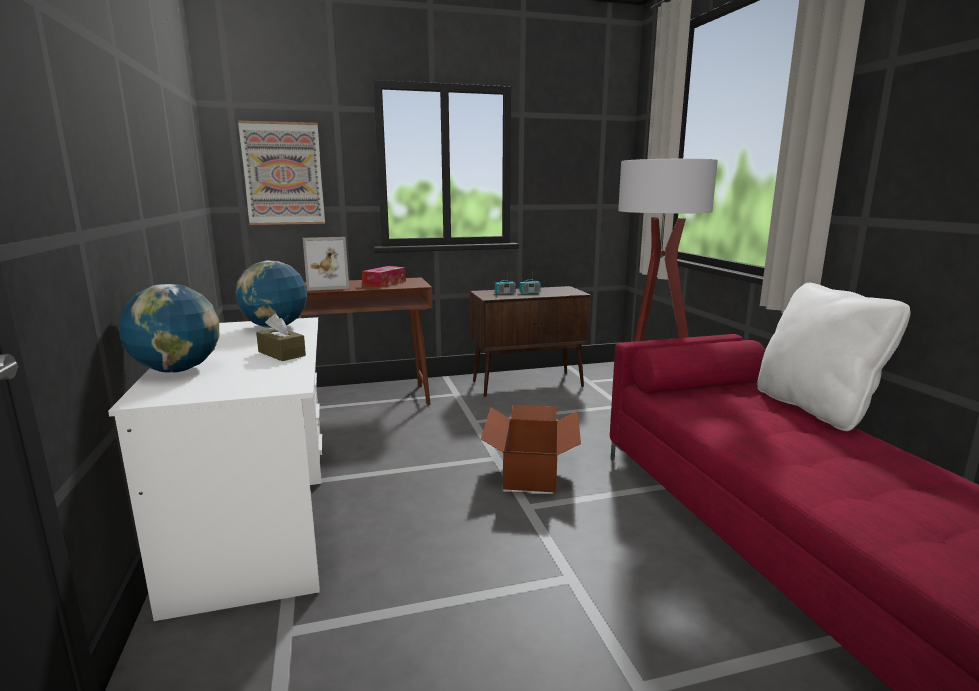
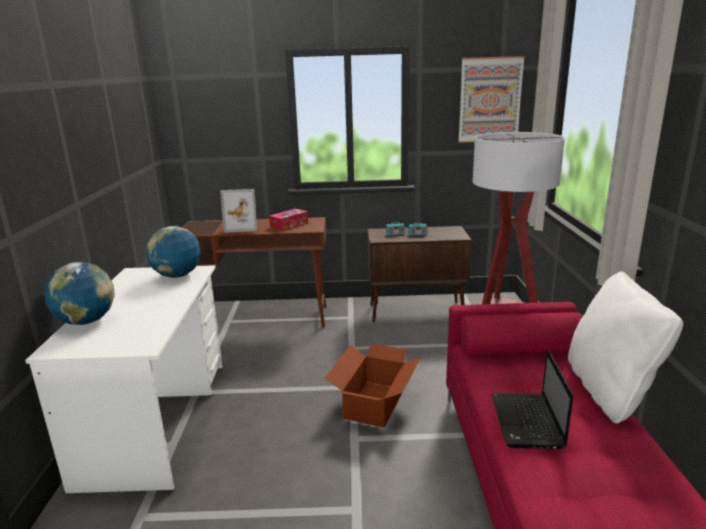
camera: 15 degrees right, 5 degrees up
(281, 354) = (162, 309): brown tissue box -> none
(283, 174) = (214, 131): picture -> picture (490, 100)
(762, 439) = (527, 422): none -> laptop

